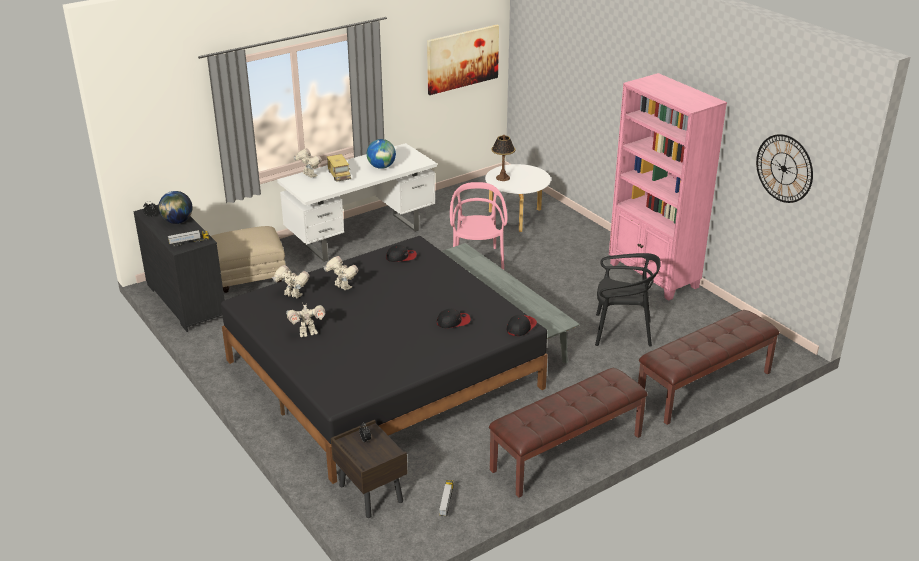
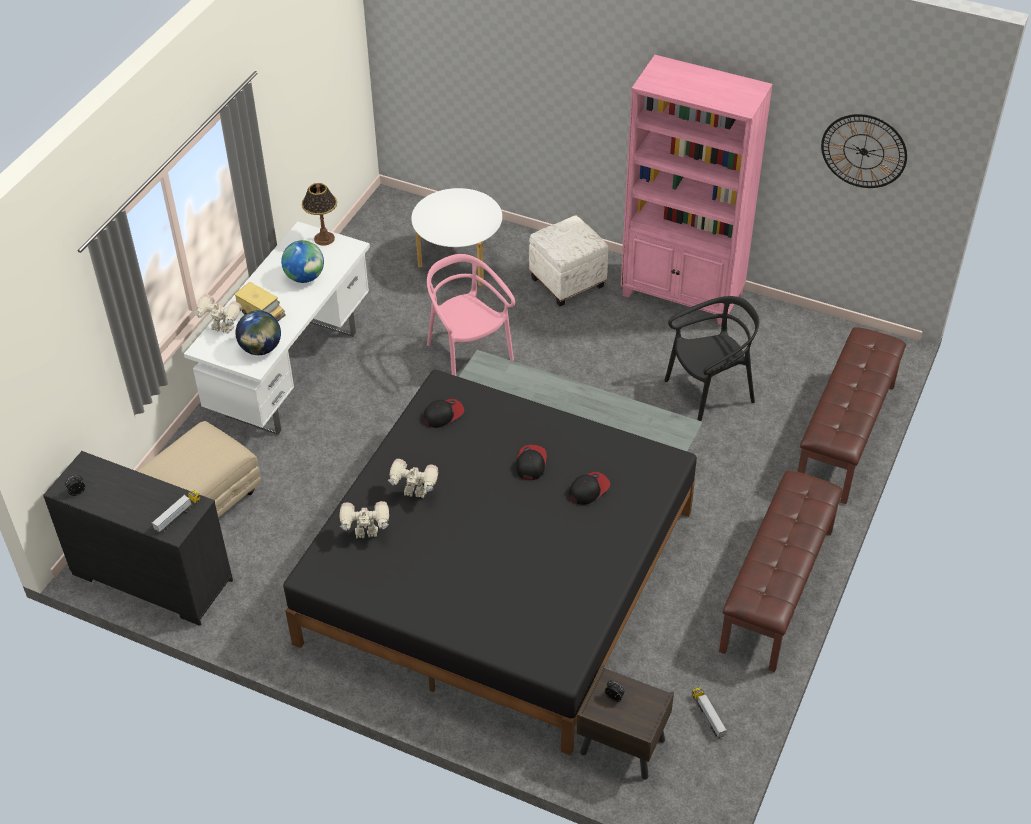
camera: 30 degrees left, 15 degrees up
(177, 221) = (126, 487): globe -> globe (261, 349)
(307, 332) = (437, 583): toy robot -> none
(462, 59) = (326, 73): picture -> none
(502, 178) = (438, 223): table lamp -> table lamp (324, 239)
(521, 327) = (667, 464): cap -> cap (531, 463)
(579, 246) = (568, 281): none -> white ottoman

